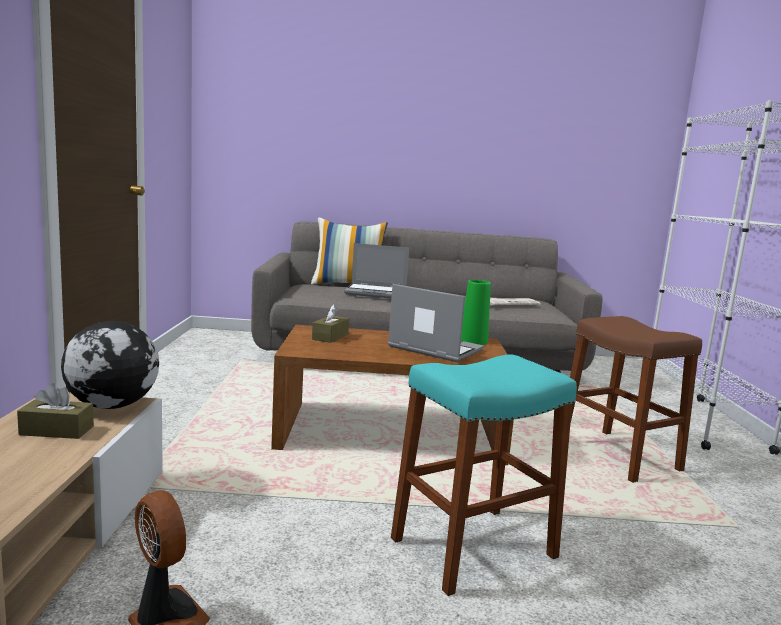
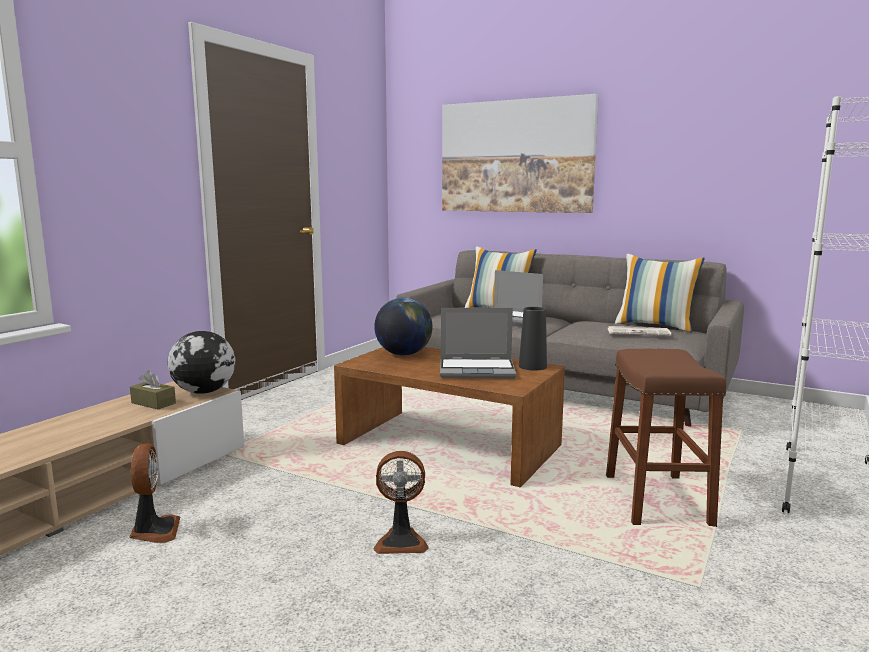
camera: 30 degrees right, 0 degrees up
(330, 337) = (403, 354): brown tissue box -> globe
(353, 125) = (515, 156): none -> picture
(433, 349) = (478, 370): laptop -> laptop turned 120 degrees clockwise
(473, 341) = (532, 366): green vase -> black vase
(473, 548) = (401, 541): turquoise stool -> fan
(505, 296) = (655, 326): none -> pillow

